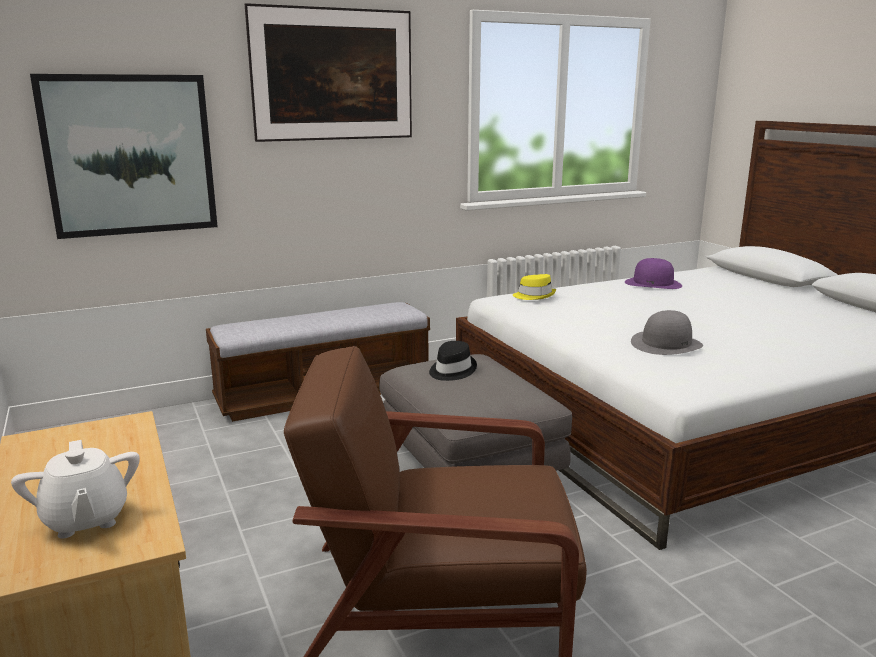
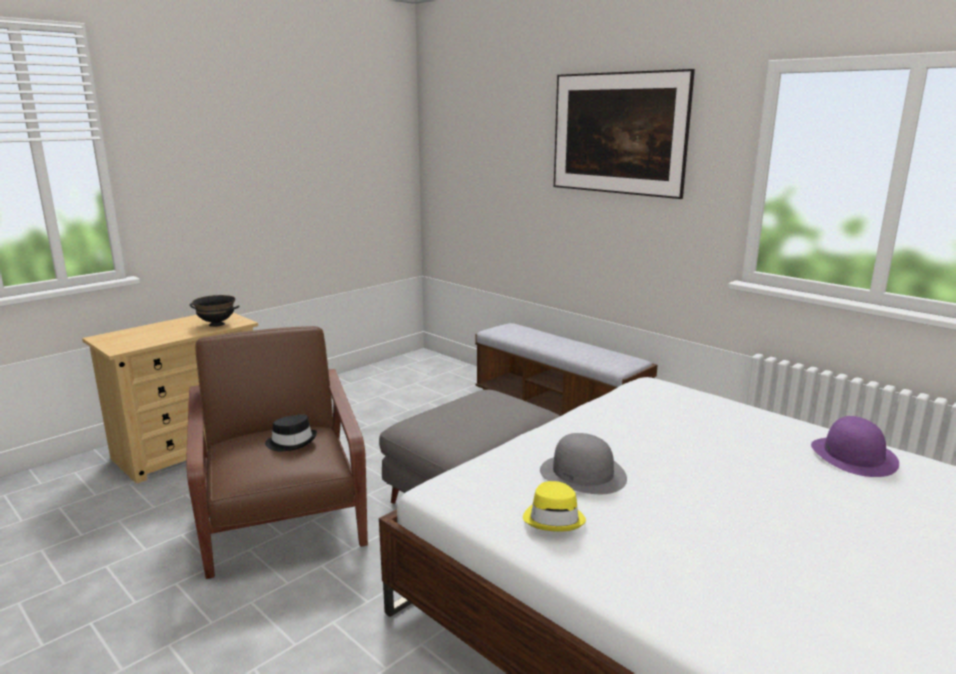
camera: 70 degrees right, 0 degrees up
(85, 520) = (139, 337): white teapot -> none
(110, 442) = (217, 324): none -> black bowl
(130, 155) = (486, 187): picture -> none
(451, 370) = (487, 405): black hat -> black hat (291, 442)
(534, 296) = (673, 394): yellow hat -> yellow hat (554, 518)

